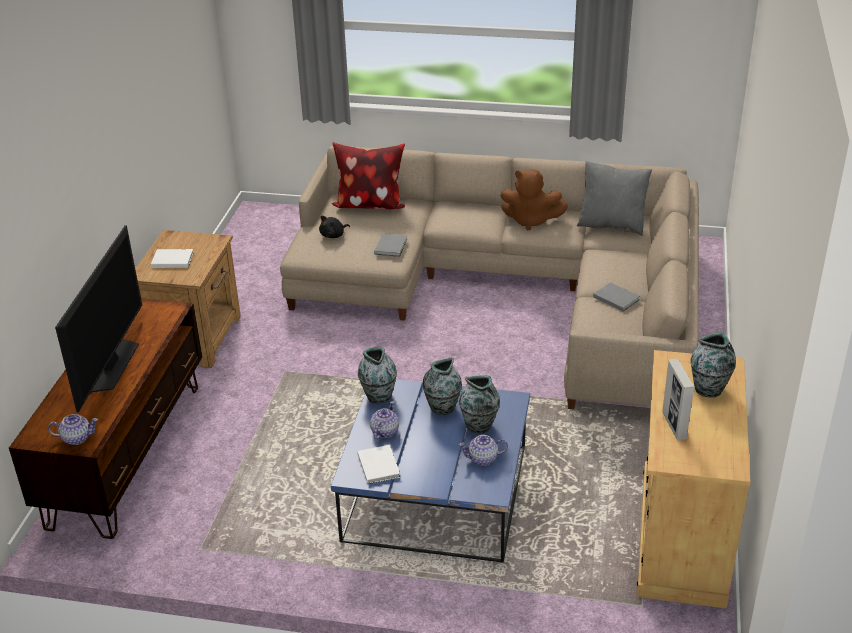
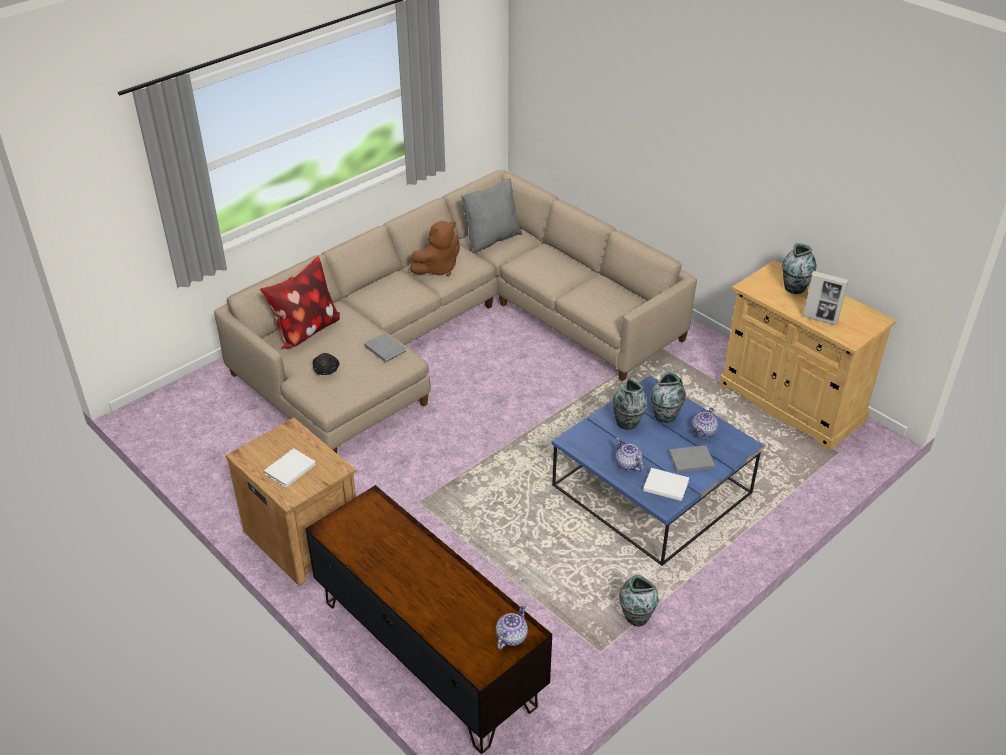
camera: 55 degrees left, 5 degrees up
(111, 365) = (418, 574): television -> none
(378, 396) = (581, 447): vase -> vase (636, 617)
(615, 298) = (582, 283): grey book -> grey book (690, 460)

